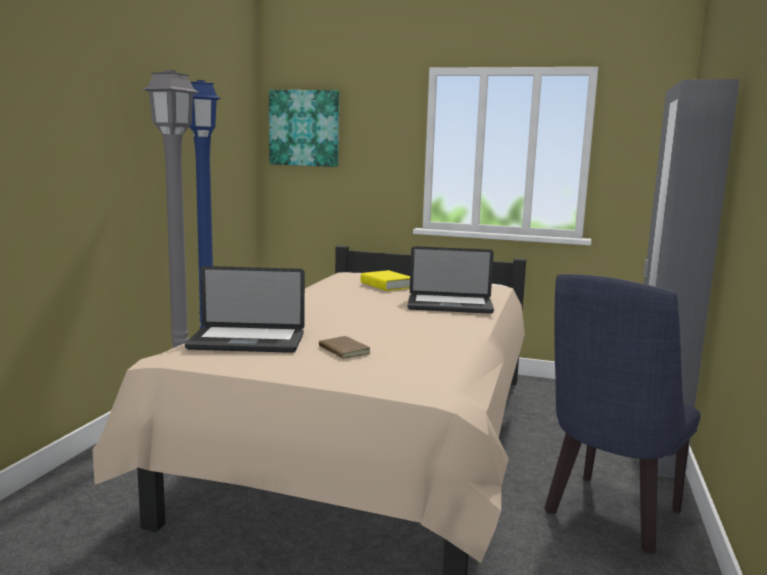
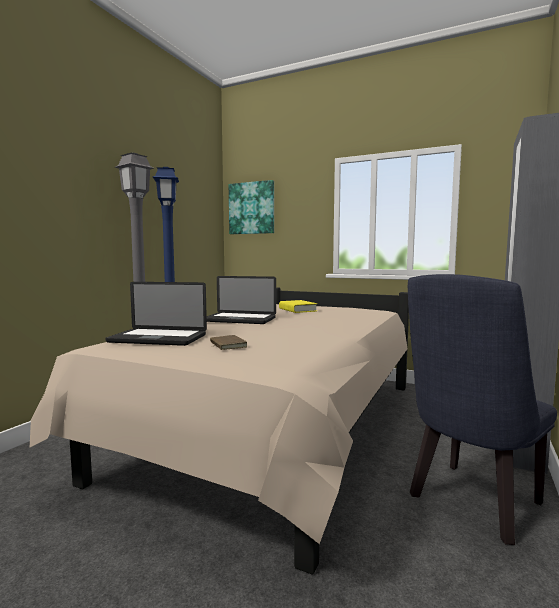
camera: 10 degrees right, 5 degrees down
(449, 306) = (337, 320): laptop -> laptop (239, 320)

